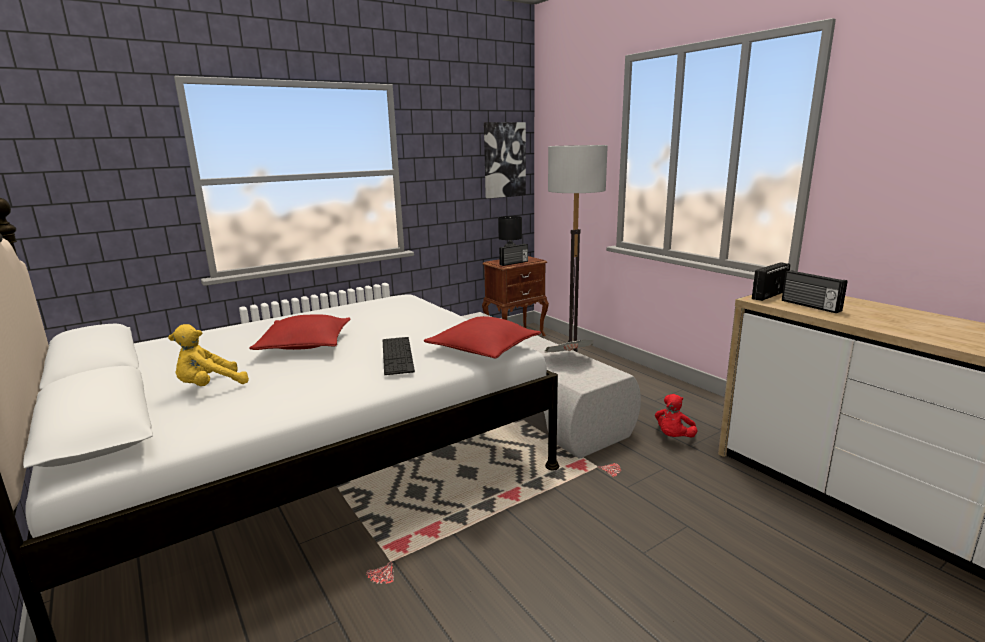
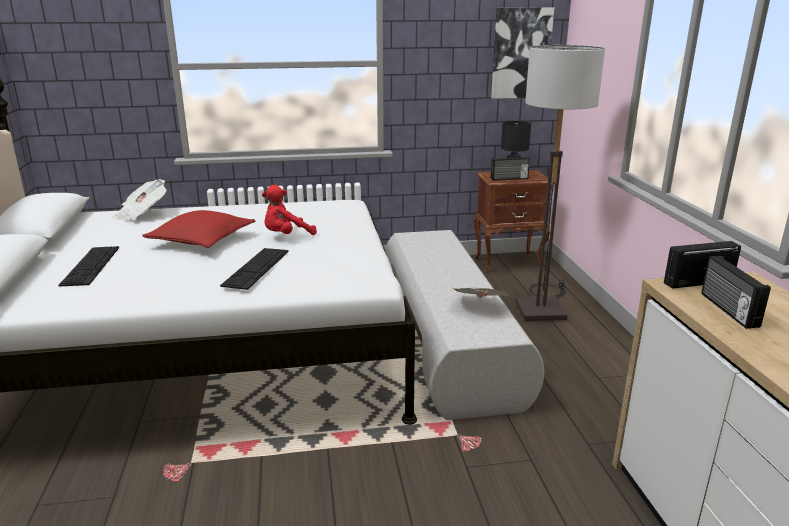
camera: 25 degrees right, 5 degrees up
(203, 335) = (141, 214): none -> newspaper
(210, 387) = (91, 265): yellow plush toy -> keyboard
(483, 349) = (342, 278): red pillow -> none
(673, 437) = (577, 428): red plush toy -> red plush toy (287, 236)

